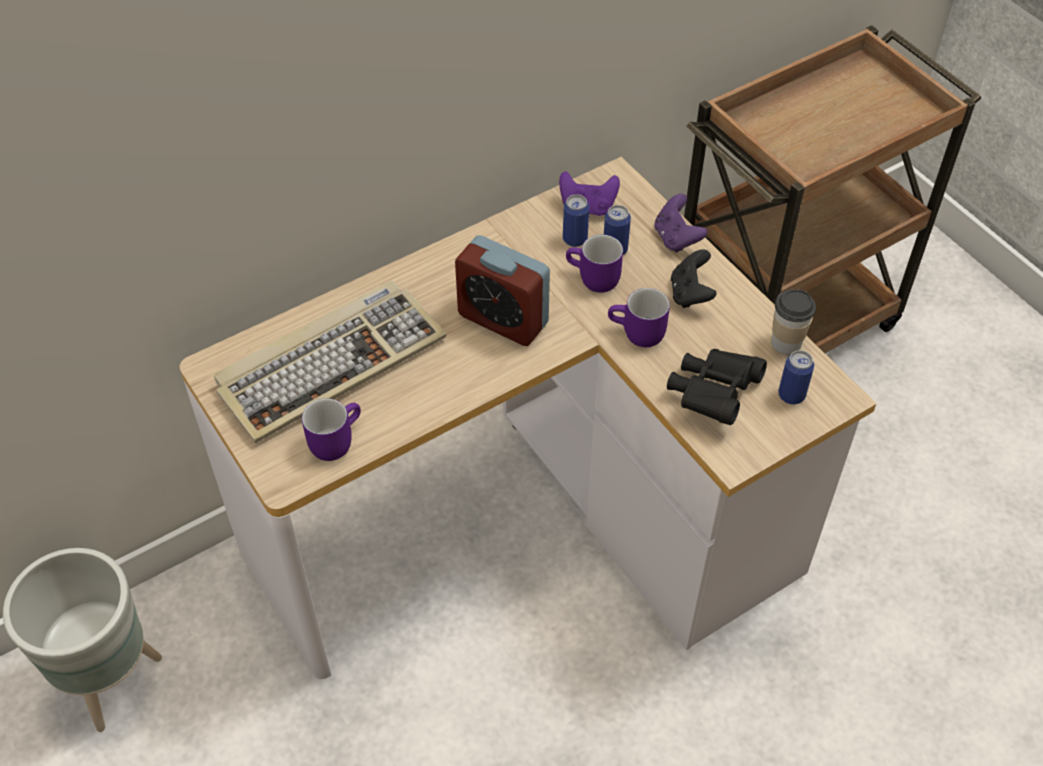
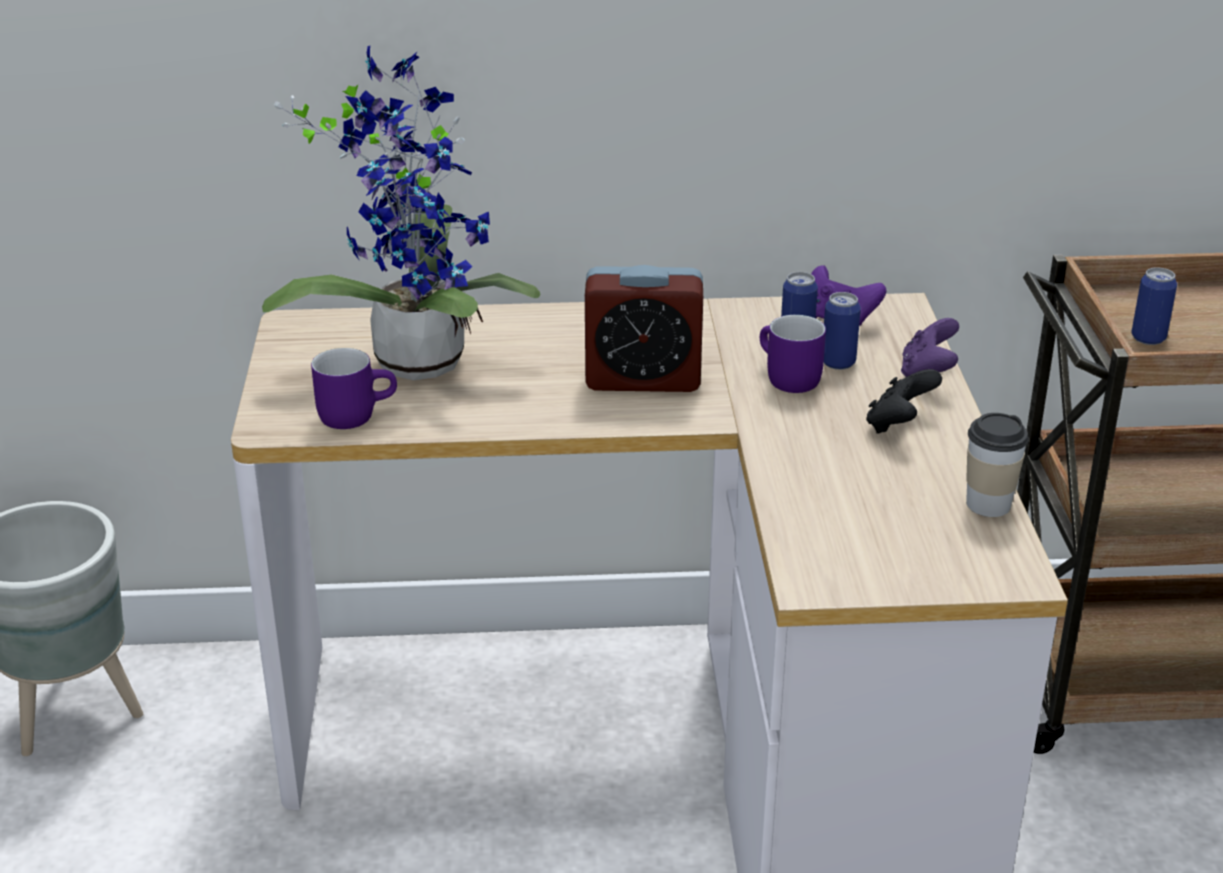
camera: 30 degrees right, 20 degrees down
(331, 362) = (416, 356): keyboard -> potted plant
(503, 319) = (643, 379): alarm clock -> alarm clock turned 60 degrees counterclockwise
(637, 335) = (794, 439): purple mug -> none
(713, 394) = (841, 518): black binoculars -> none
(791, 395) = (949, 553): can -> can (1148, 338)

